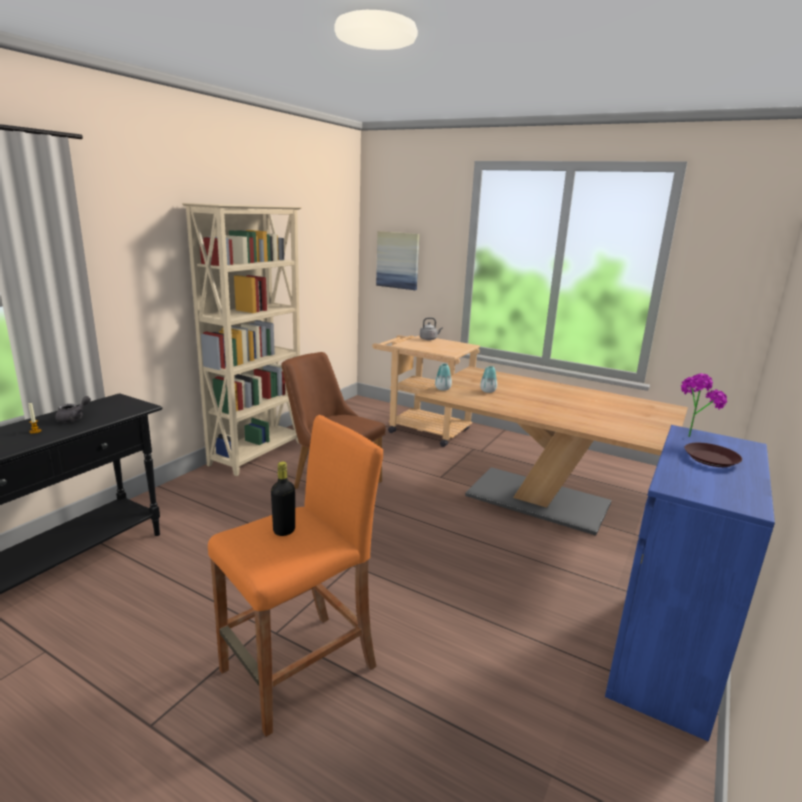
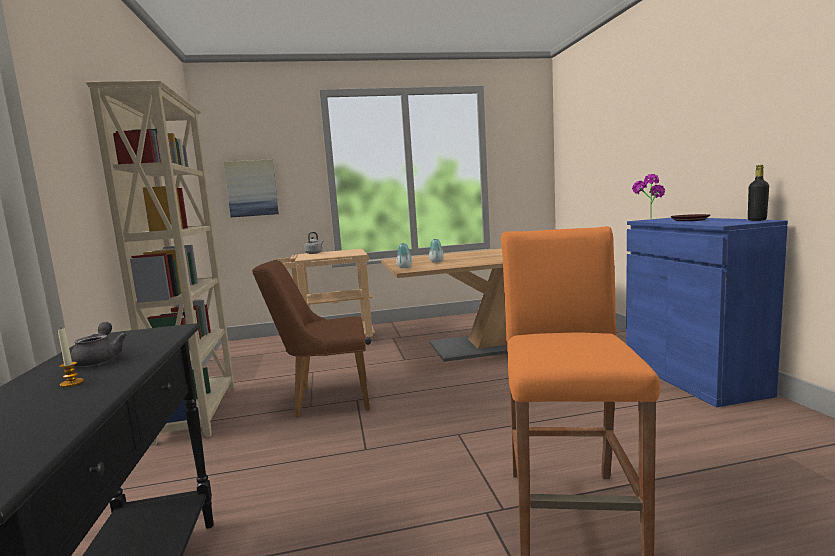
camera: 40 degrees left, 10 degrees down
(284, 530) = (564, 341): black bottle -> black bottle (757, 220)

